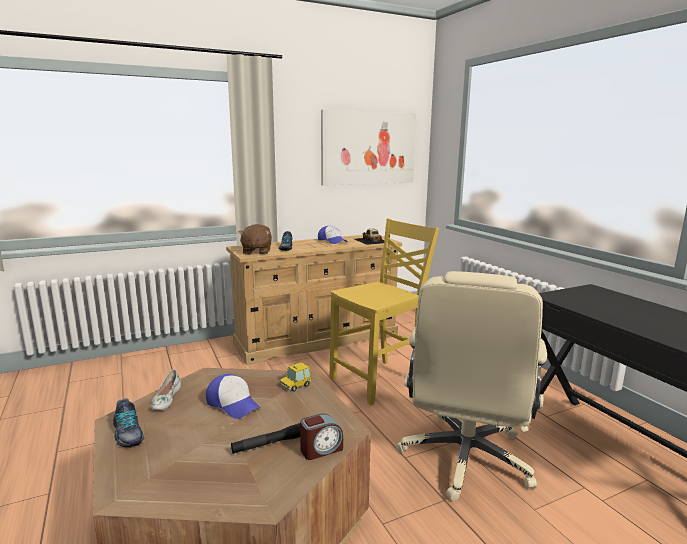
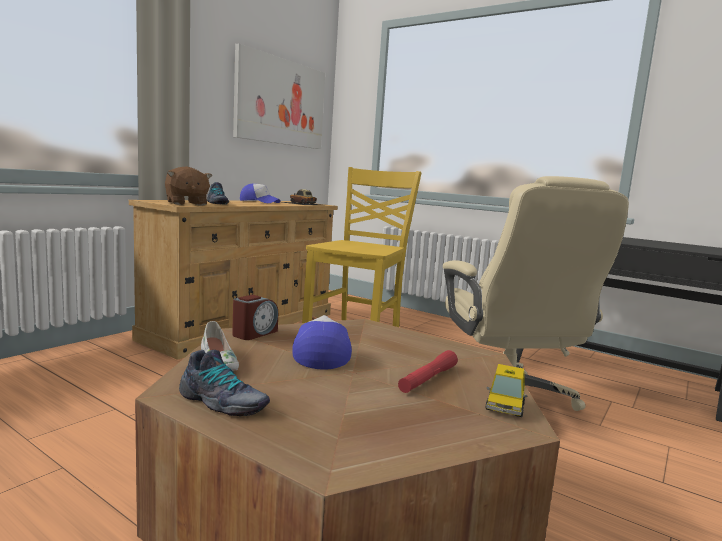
camera: 30 degrees left, 5 degrees down
(233, 403) = (321, 353): cap -> cap turned 105 degrees counterclockwise
(268, 444) = (428, 379): black flashlight -> red flashlight
(295, 385) = (366, 330): toy car -> toy car (505, 407)
(321, 449) = (488, 374): alarm clock -> alarm clock (254, 333)

